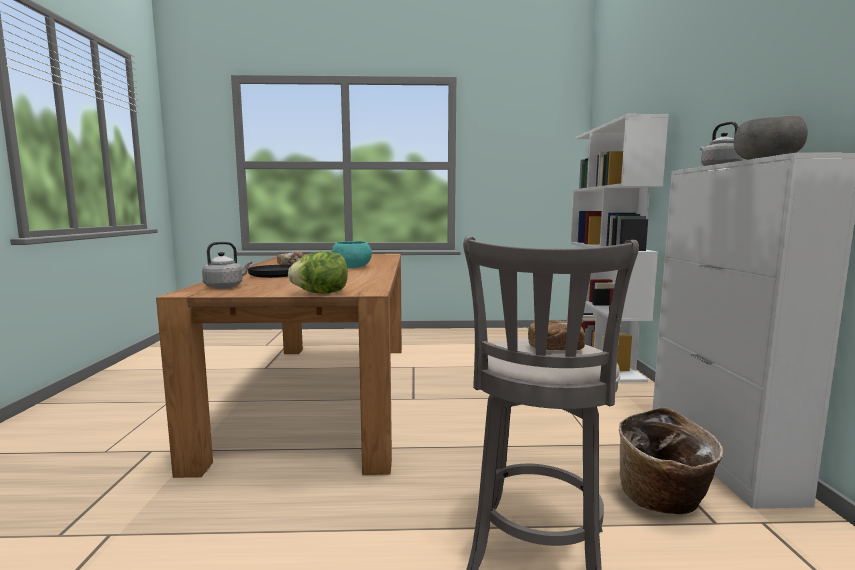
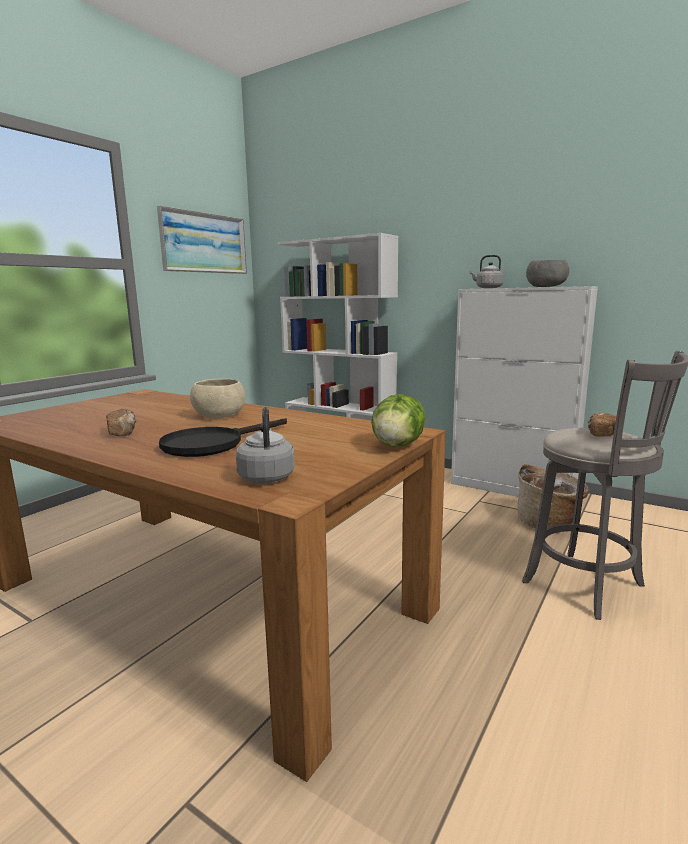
camera: 55 degrees left, 5 degrees up
(351, 267) = (219, 416): turquoise bowl -> beige bowl
(529, 144) = (204, 243): none -> picture

